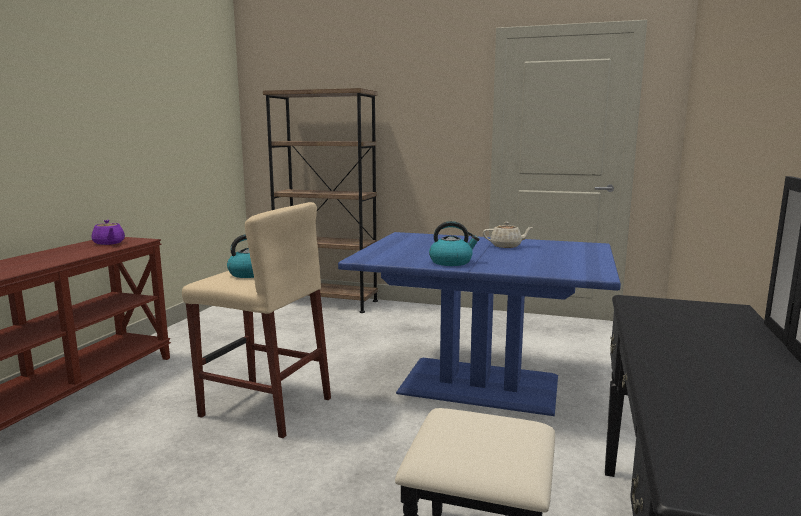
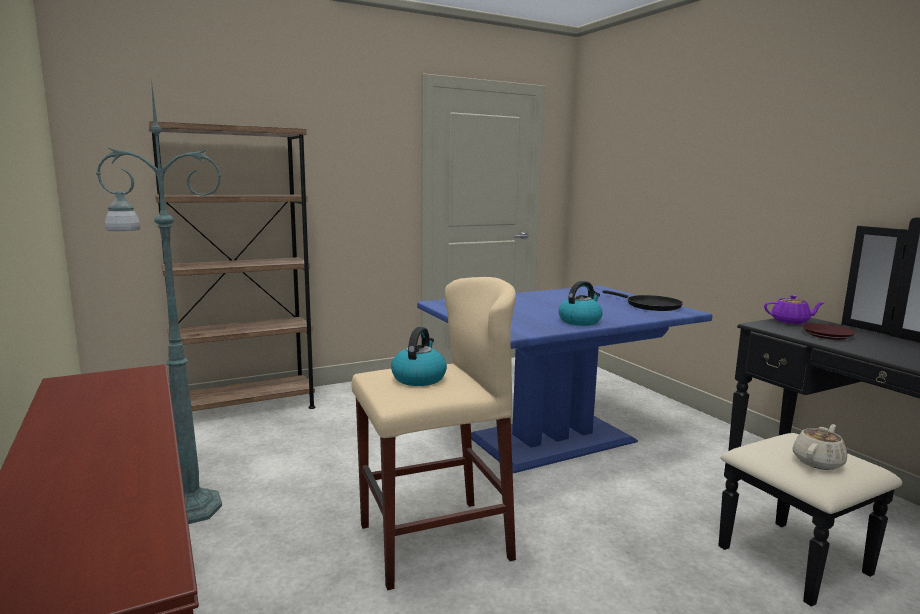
camera: 45 degrees left, 0 degrees up
(109, 243) = (107, 388): purple teapot -> purple teapot (791, 322)
(205, 341) = (186, 508): none -> green floor lamp
(506, 246) = (555, 299): beige teapot -> beige teapot (818, 462)
(577, 264) = (650, 305): none -> black frying pan
(679, 325) = (828, 335): none -> brown plate

